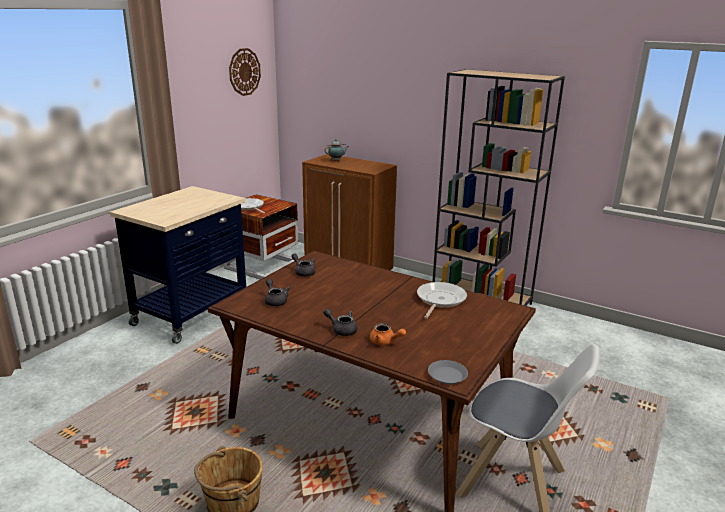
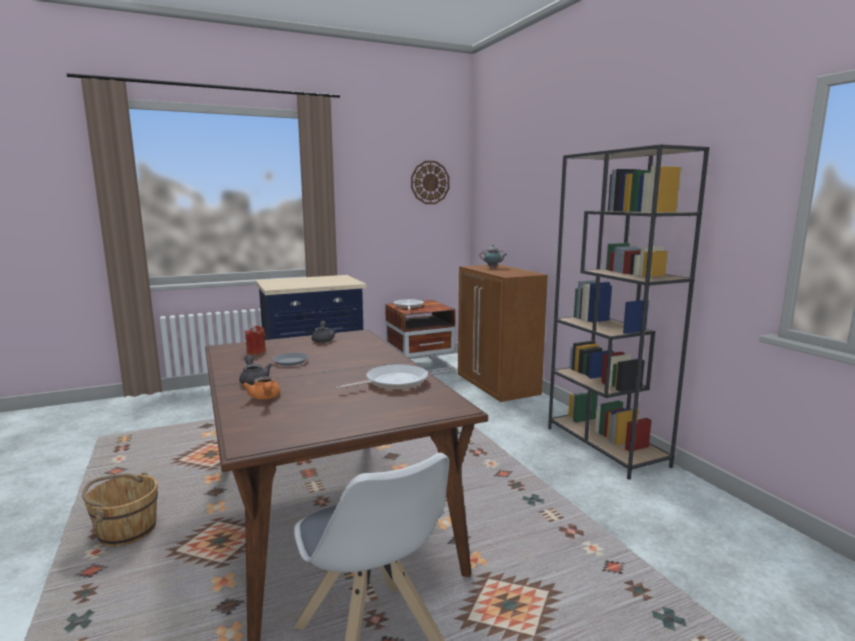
camera: 35 degrees right, 10 degrees down
(275, 300) = (256, 352): grey teapot -> red candle
(447, 375) = (250, 437): grey plate -> grey plate (290, 362)

